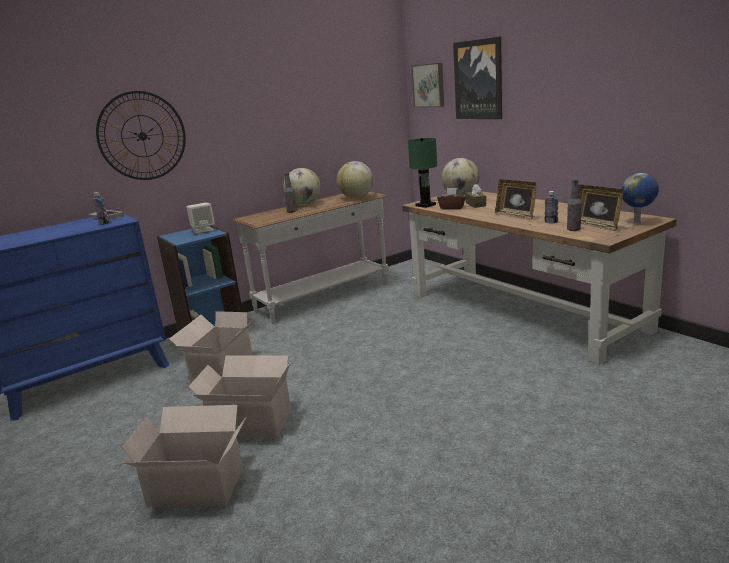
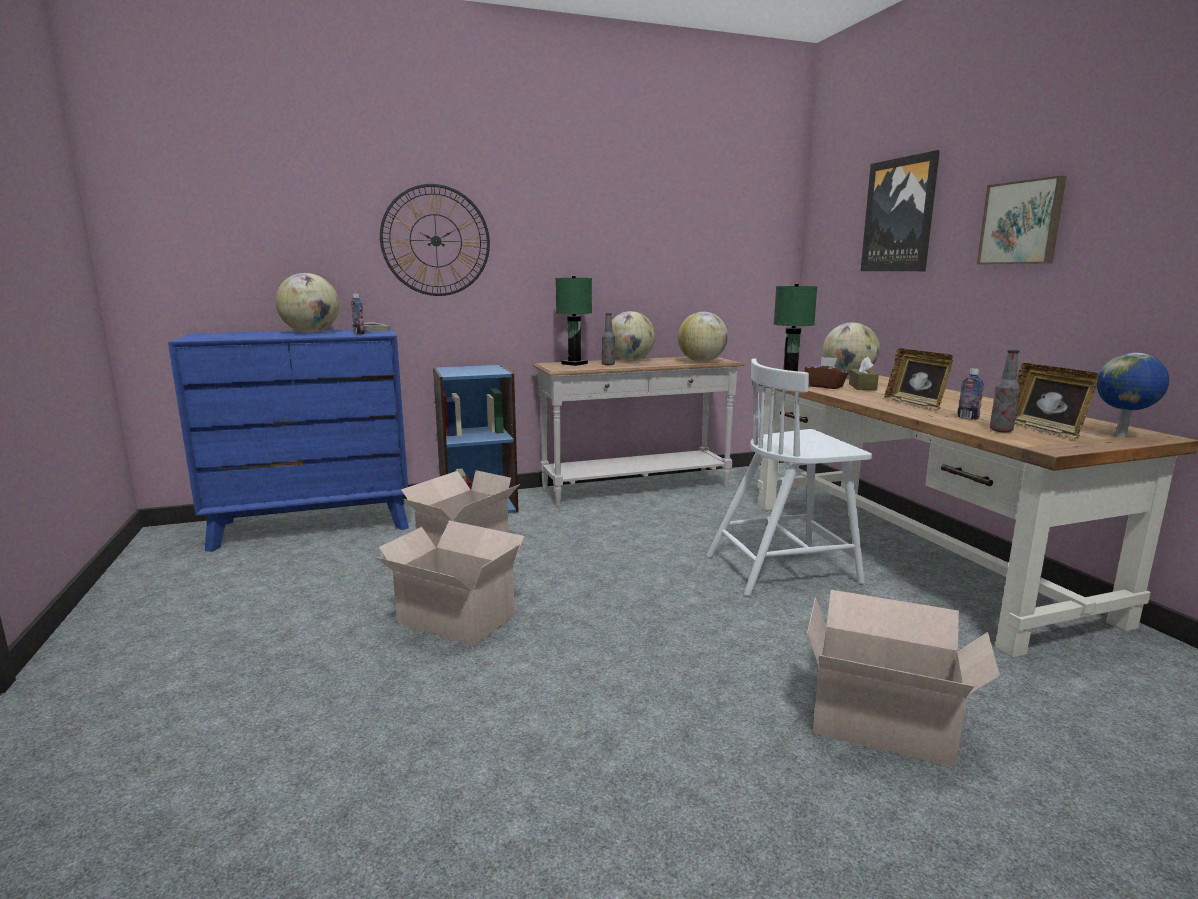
camera: 15 degrees right, 5 degrees down
(60, 228) = (311, 332): none -> globe
(198, 488) = (339, 685): cardboard box -> cardboard box (886, 725)
(203, 230) = (488, 368): beige speaker -> none
(266, 215) = (575, 364): none -> green table lamp
(429, 85) = (831, 225): picture -> picture (1022, 223)
(450, 337) = (784, 568): none -> white chair

